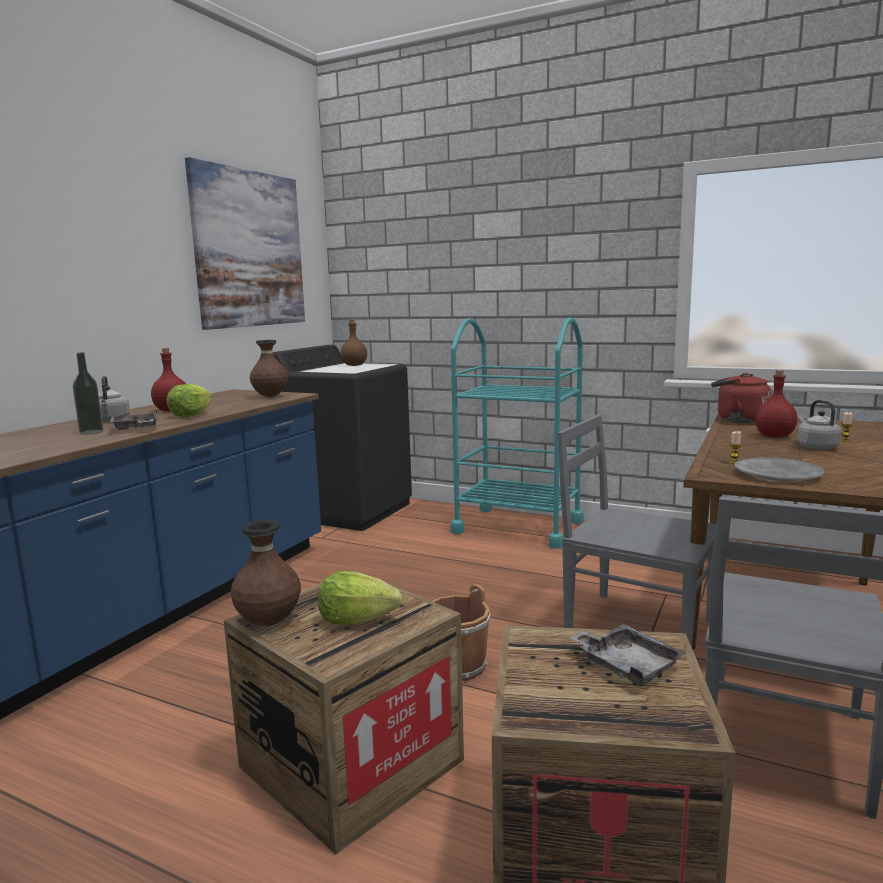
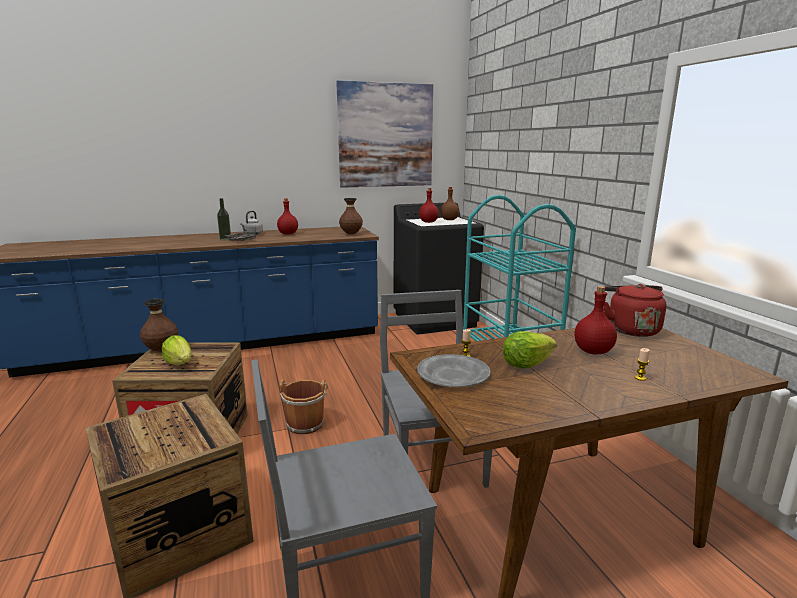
camera: 45 degrees right, 5 degrees up
(191, 415) = (282, 238): lettuce -> lettuce (526, 364)
(343, 369) = (428, 222): none -> red bottle
(627, 665) = (182, 436): grey tray -> none
(815, 447) = (584, 371): grey kettle -> none

